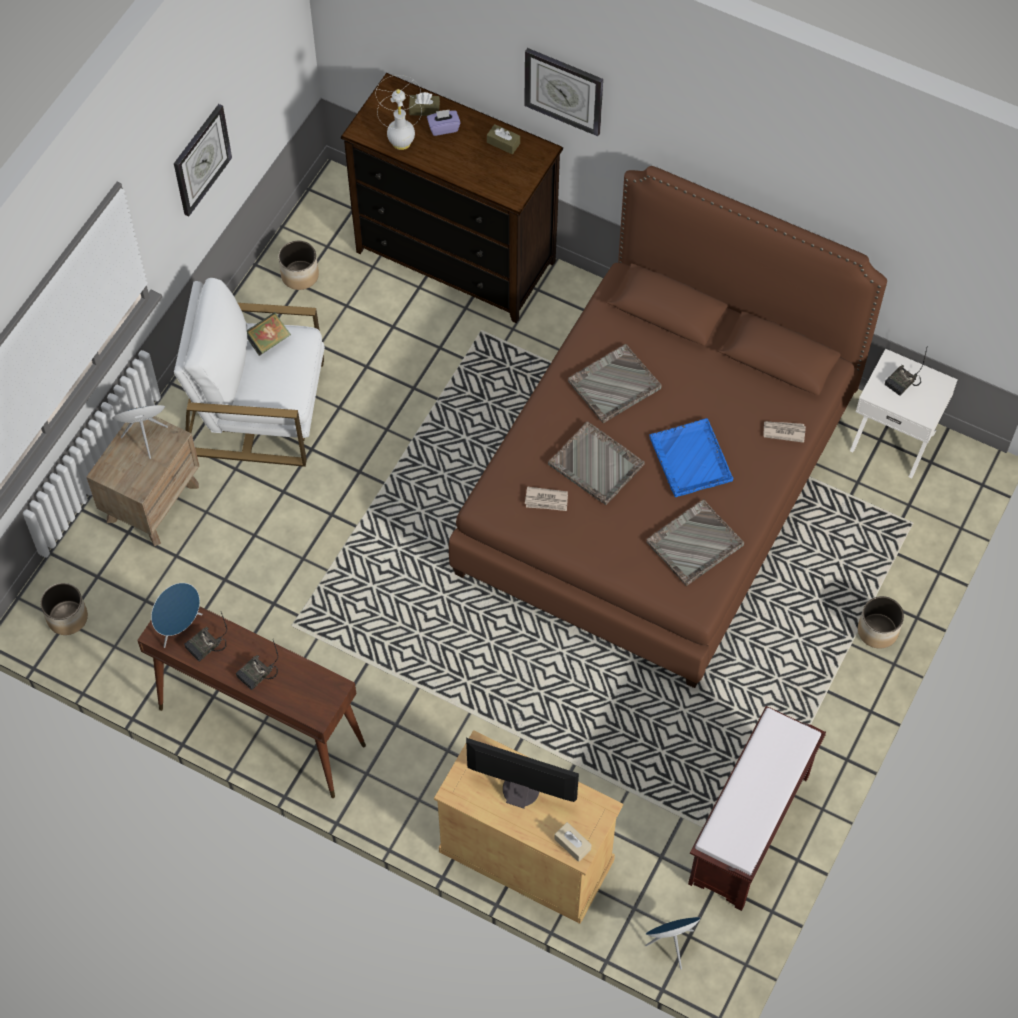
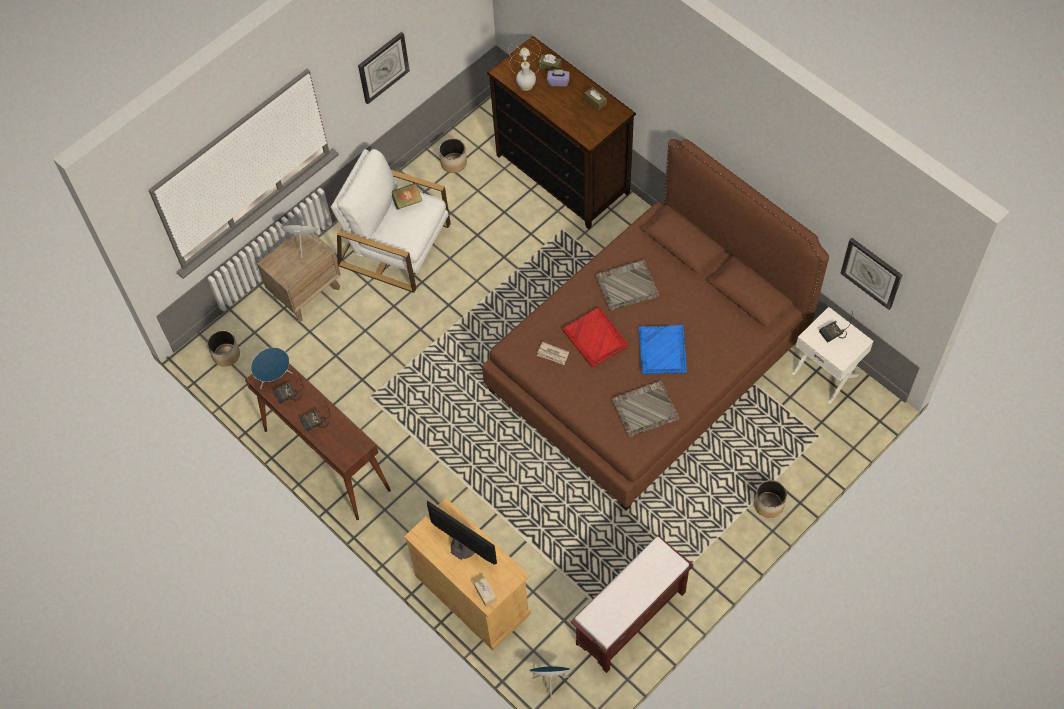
camera: 20 degrees right, 0 degrees up
(564, 90) = (637, 73): wall clock -> wall clock (871, 273)
(596, 465) = (595, 338): grey tray -> red tray
(783, 431) = (734, 347): newspaper -> none

